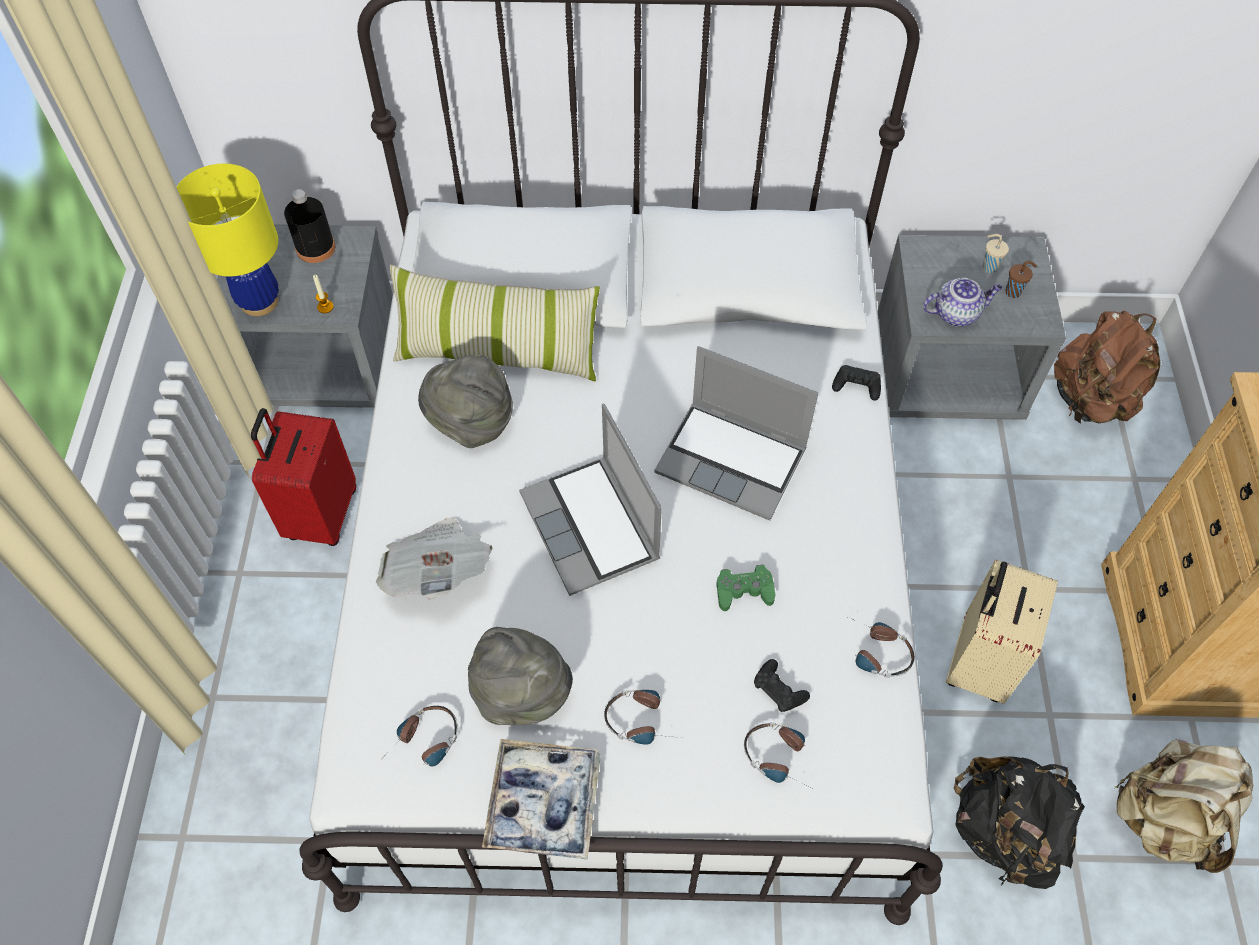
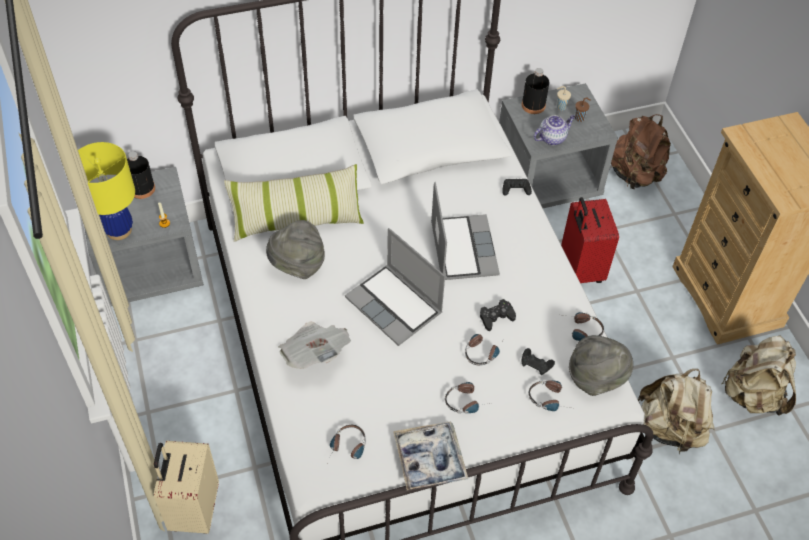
camera: 20 degrees left, 5 degrees down
(320, 514) = (187, 362): red suitcase -> red suitcase (579, 268)
(522, 693) = (392, 406): grey hat -> grey hat (595, 377)
(702, 641) = (483, 350): none -> headphones
(733, 460) = (462, 248): laptop -> laptop turned 105 degrees counterclockwise
(744, 591) = (496, 317): green game controller -> black game controller
(945, 254) = (533, 105): none -> black bottle
(977, 662) = (623, 339): beige suitcase -> beige suitcase (193, 509)
(1004, 832) = (670, 428): black backpack -> beige backpack

